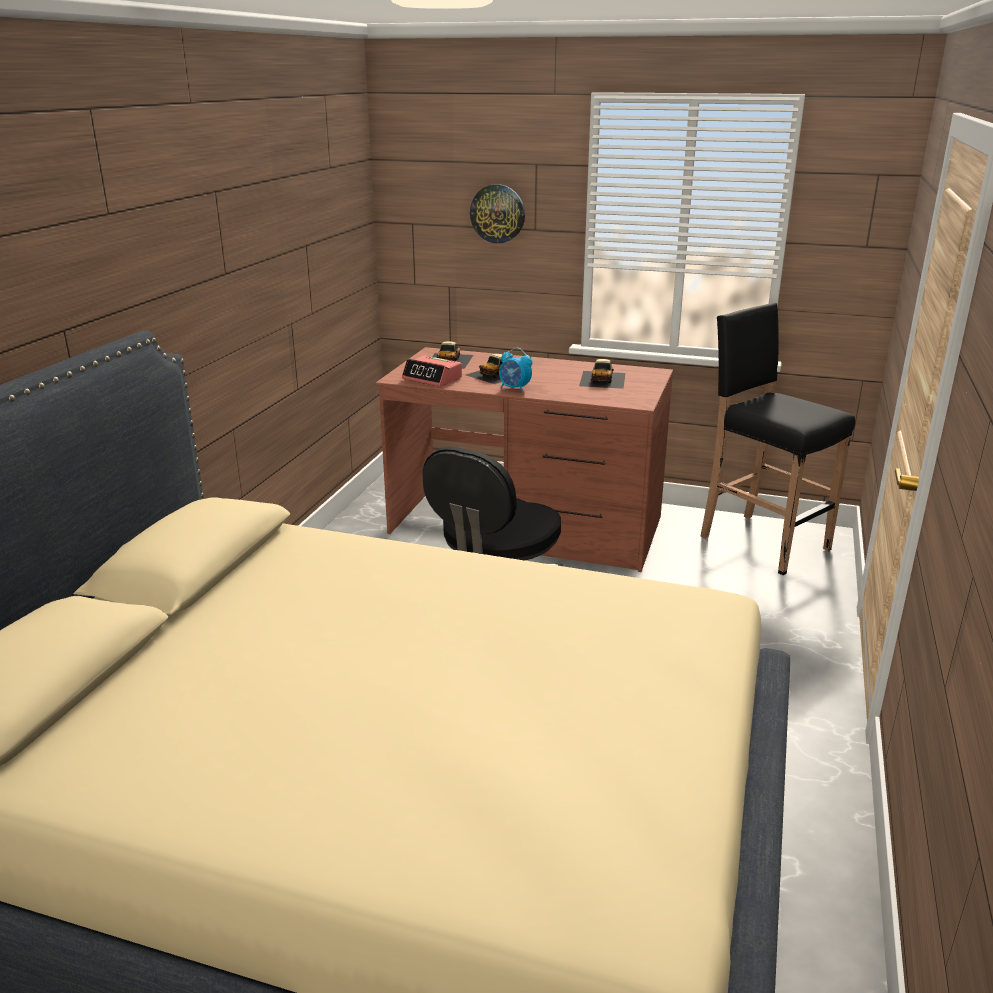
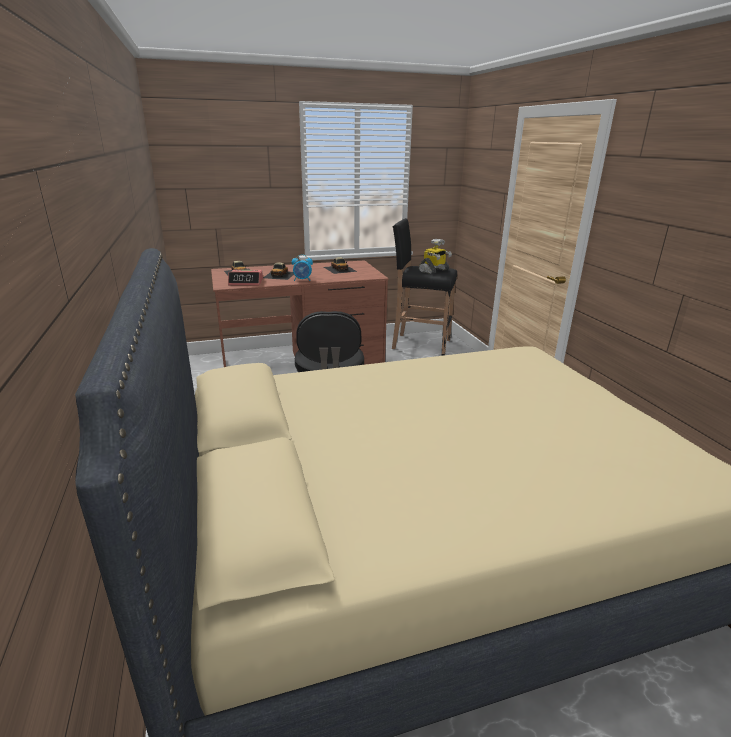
camera: 35 degrees left, 0 degrees up
(497, 213) = (246, 178): wall clock -> none
(796, 410) = (434, 271): none -> toy robot

